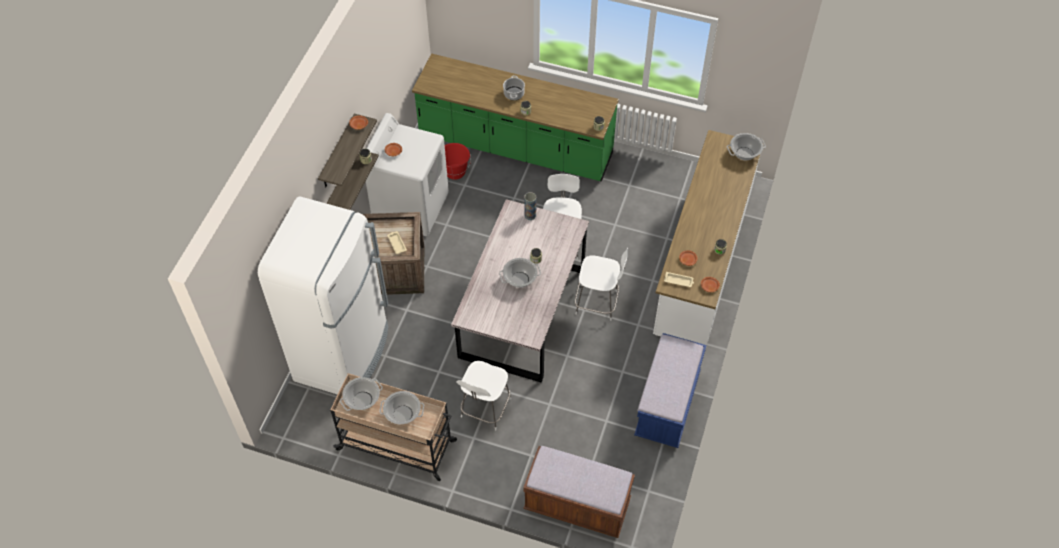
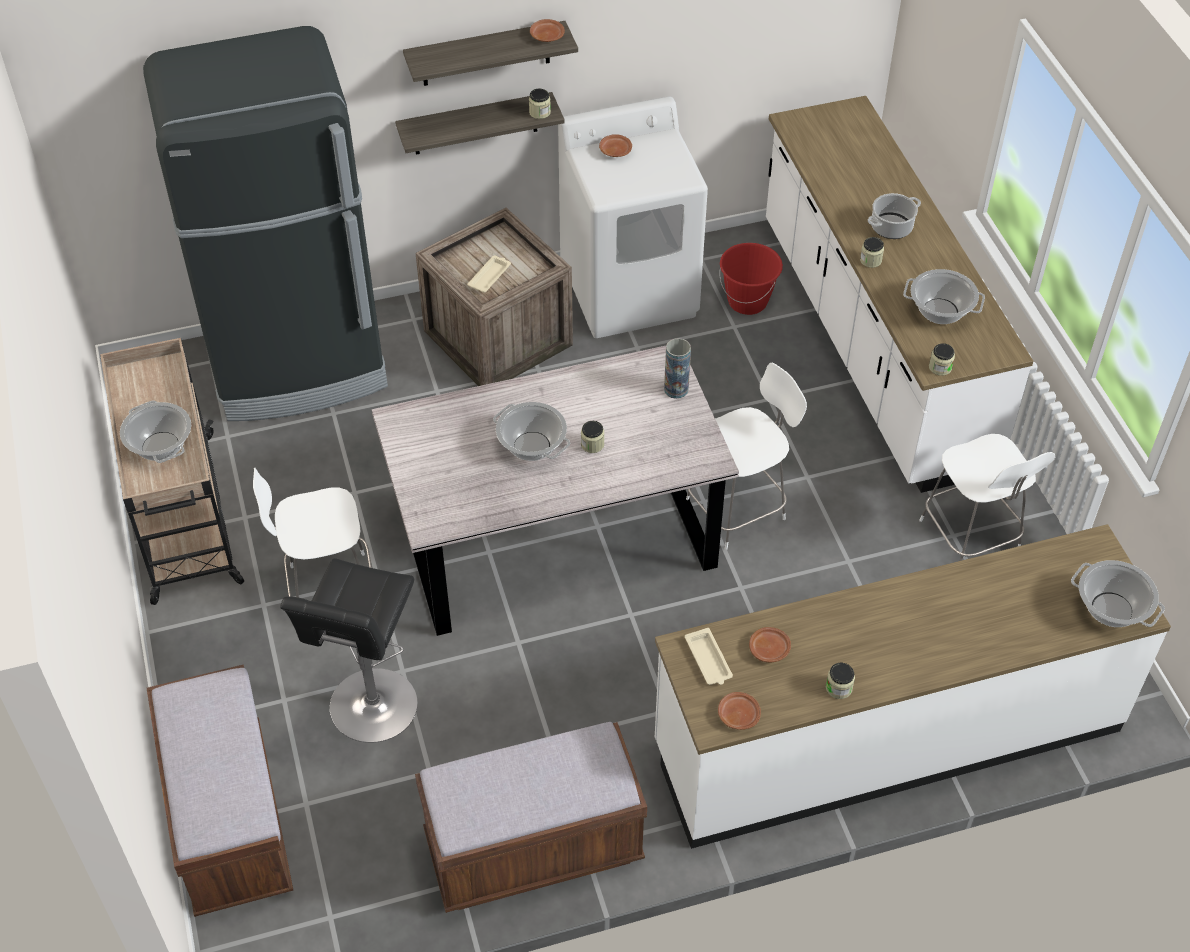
camera: 55 degrees right, 5 degrees down
(343, 354) = (299, 365): white fridge -> black fridge
(362, 400) = (154, 386): cooking pot -> cooking pot (940, 311)
(515, 147) = (871, 345): green counter -> white counter
(561, 426) = (371, 711): none -> black stool
(598, 303) = (662, 627): white chair -> white chair (971, 538)
(667, 405) = (533, 849): blue bench -> brown bench

